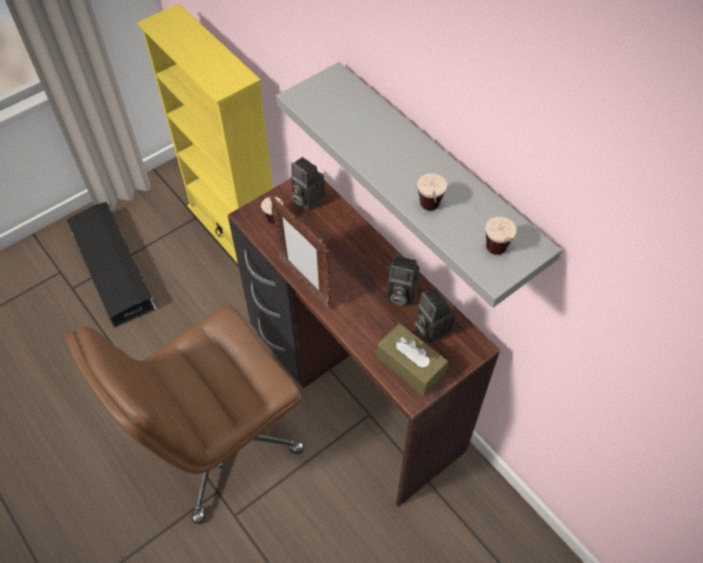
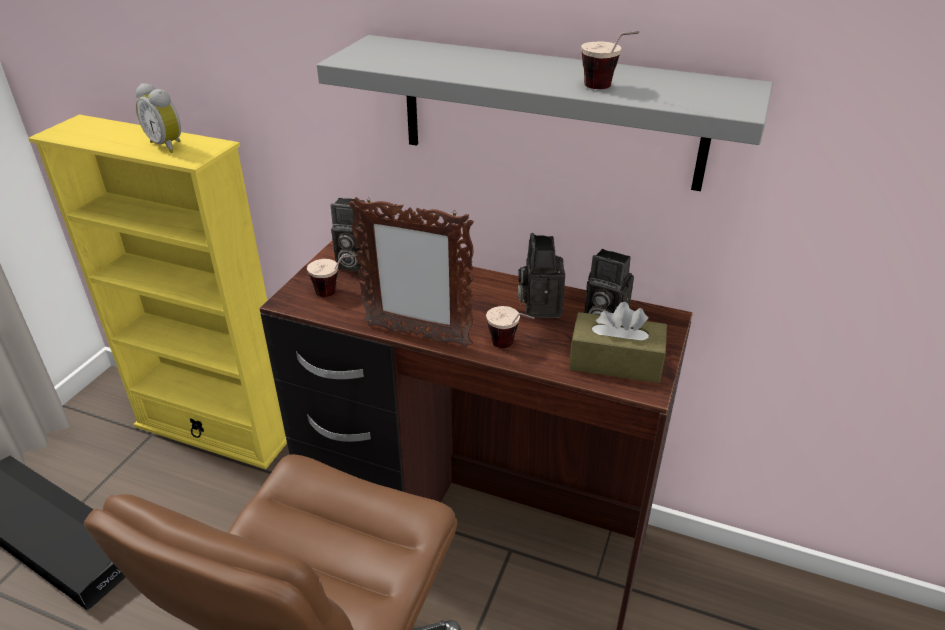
camera: 30 degrees left, 20 degrees down
(213, 67) = (168, 145): none -> alarm clock
(399, 294) = (539, 306): camera -> camera turned 105 degrees clockwise
(499, 257) = (723, 98): cup -> cup (511, 348)

